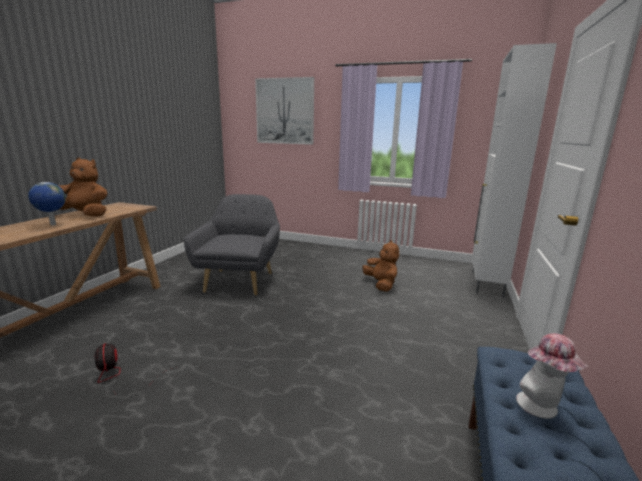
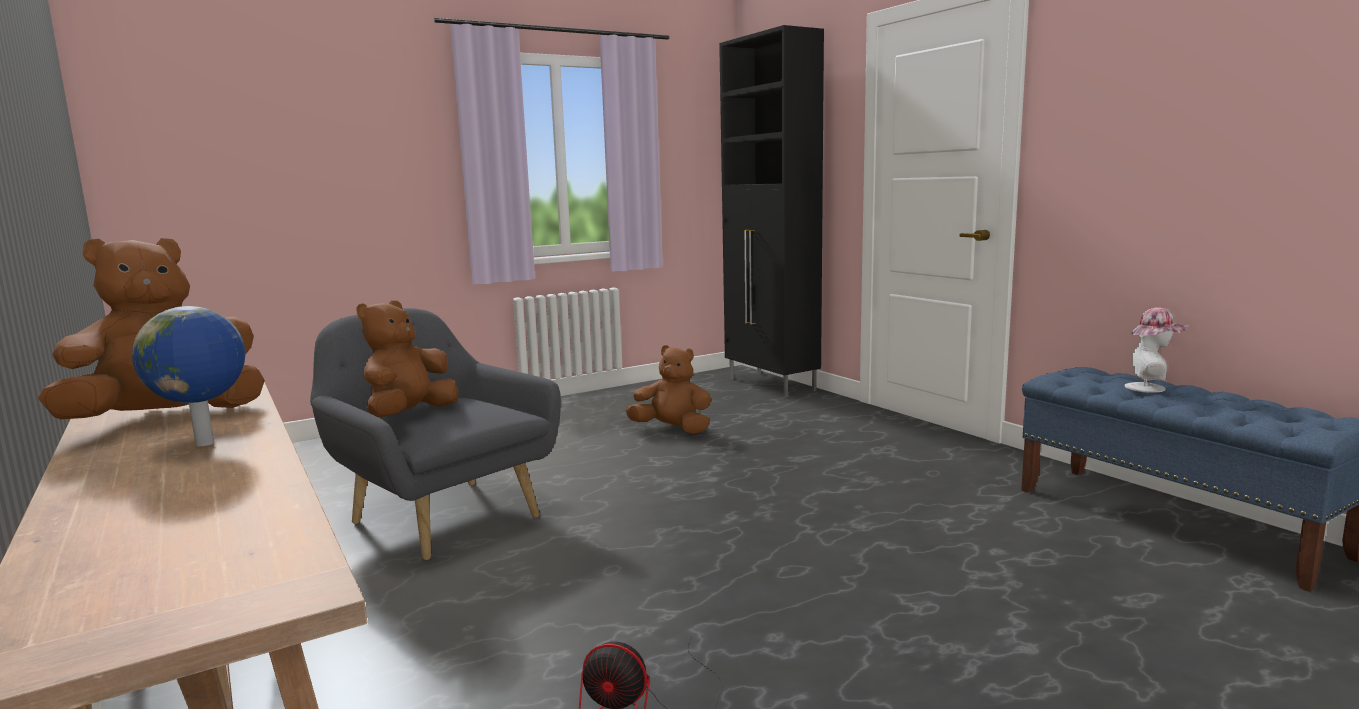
camera: 50 degrees left, 5 degrees down
(224, 237) = (409, 415): none -> brown plush toy
(285, 111) = (302, 116): picture -> none
(486, 283) = (771, 385): white cabinet -> black cabinet

